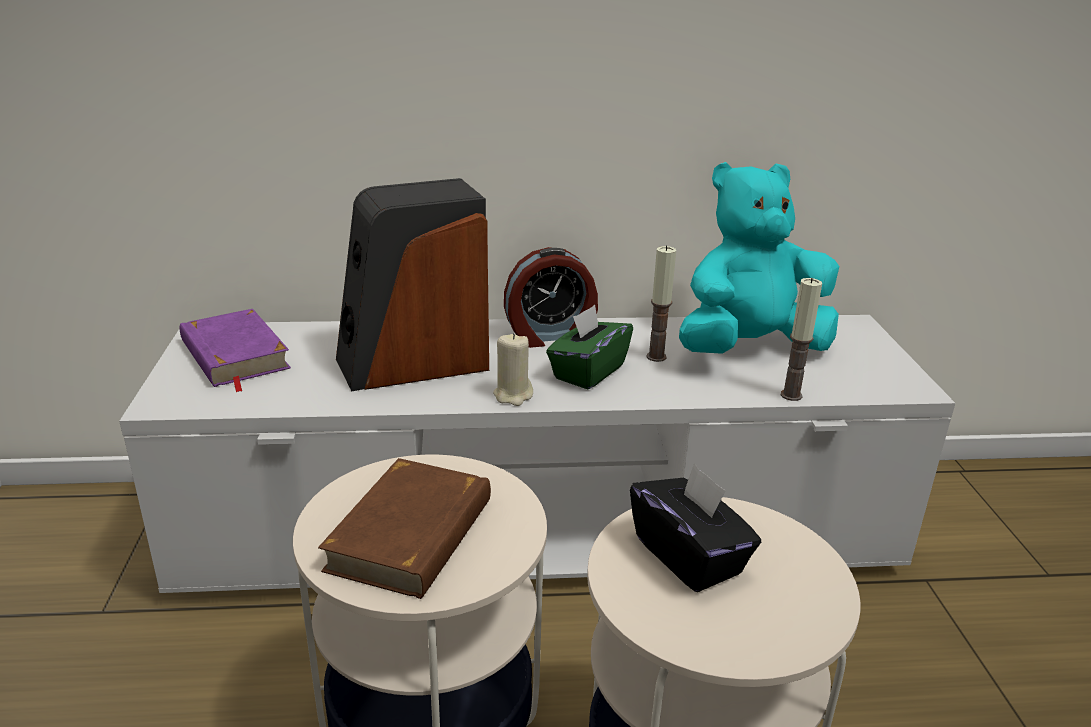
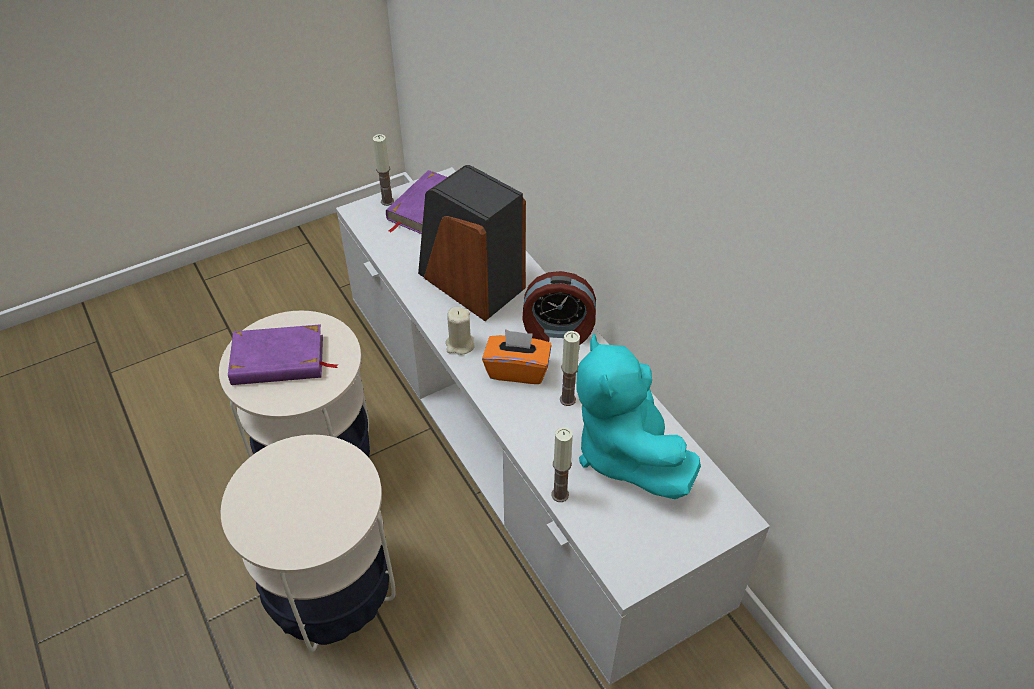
camera: 65 degrees right, 20 degrees up
(175, 378) = (387, 201): none -> candle
(412, 534) = (278, 360): brown book -> purple book
(550, 336) = (558, 332): alarm clock -> alarm clock turned 45 degrees counterclockwise
(588, 372) = (517, 370): green tissue box -> orange tissue box
(689, 556) = (311, 479): black tissue box -> none
(749, 348) = (625, 452): turquoise plush toy -> turquoise plush toy turned 150 degrees counterclockwise

